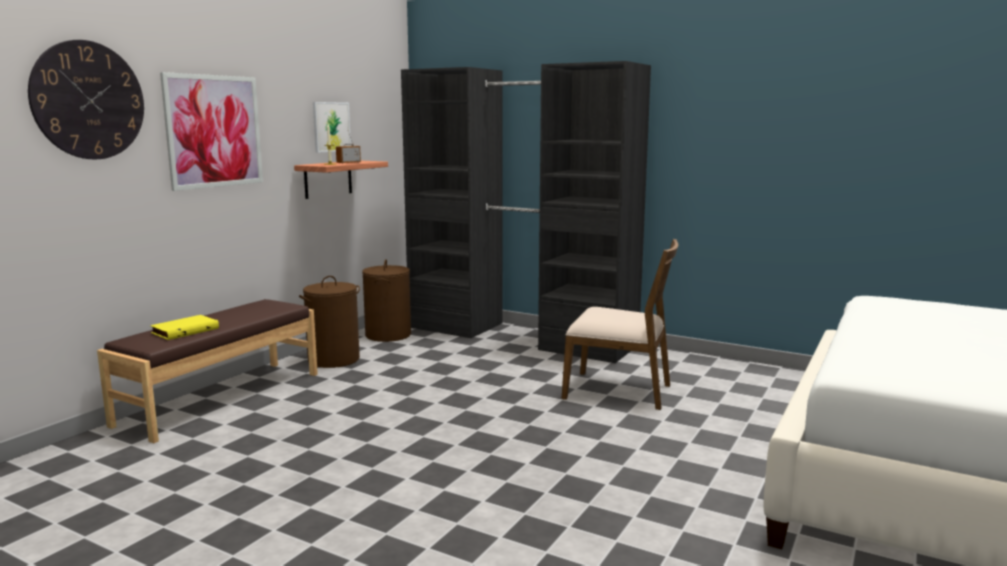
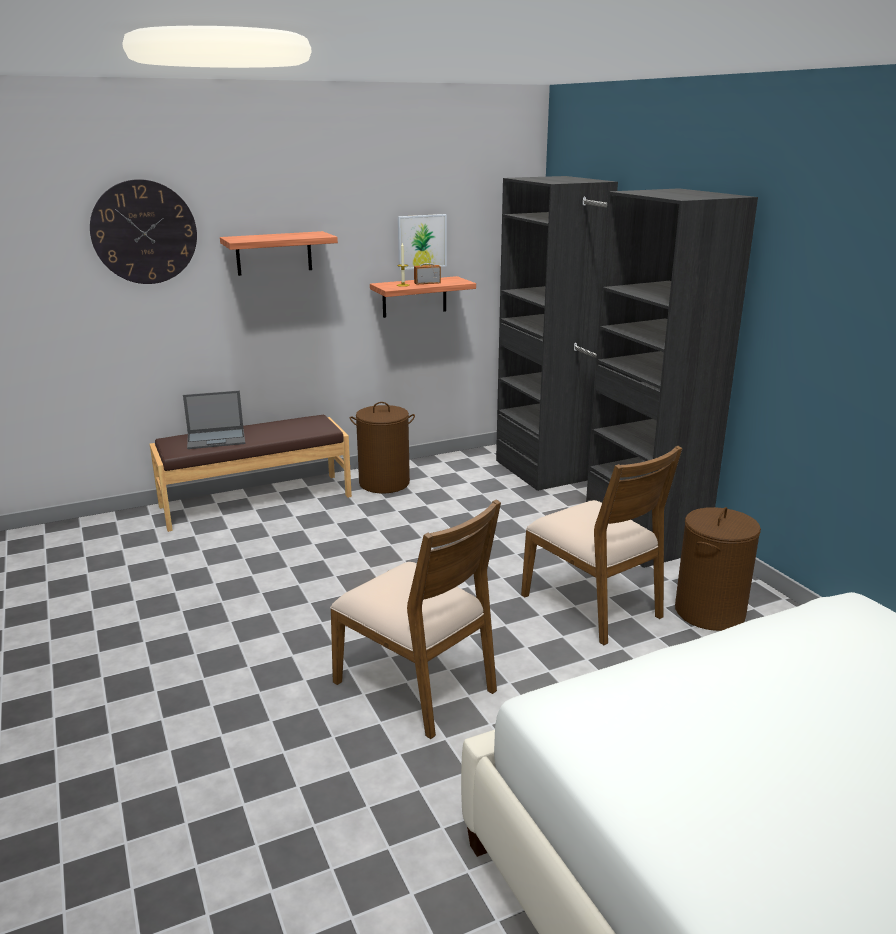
camera: 35 degrees right, 10 degrees up
(185, 330) = (217, 439): yellow book -> laptop
(214, 131) = (274, 253): picture -> shelf
(388, 335) = (465, 465): brown laundry basket -> brown laundry basket (709, 612)
(578, 472) = (417, 685): none -> brown chair

